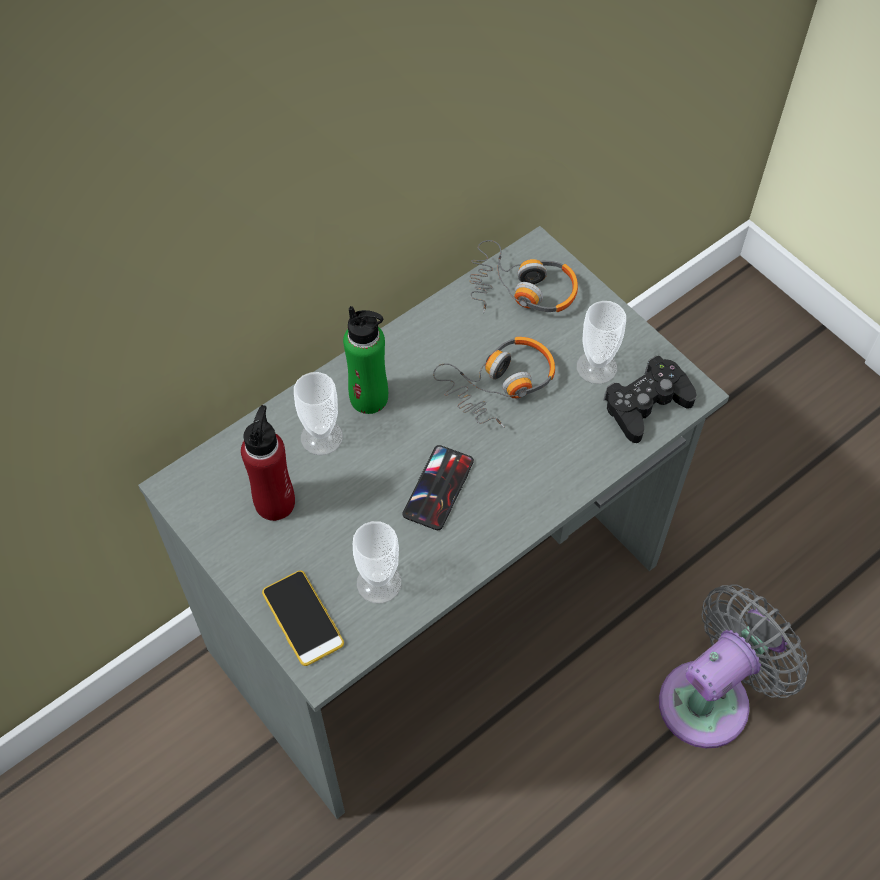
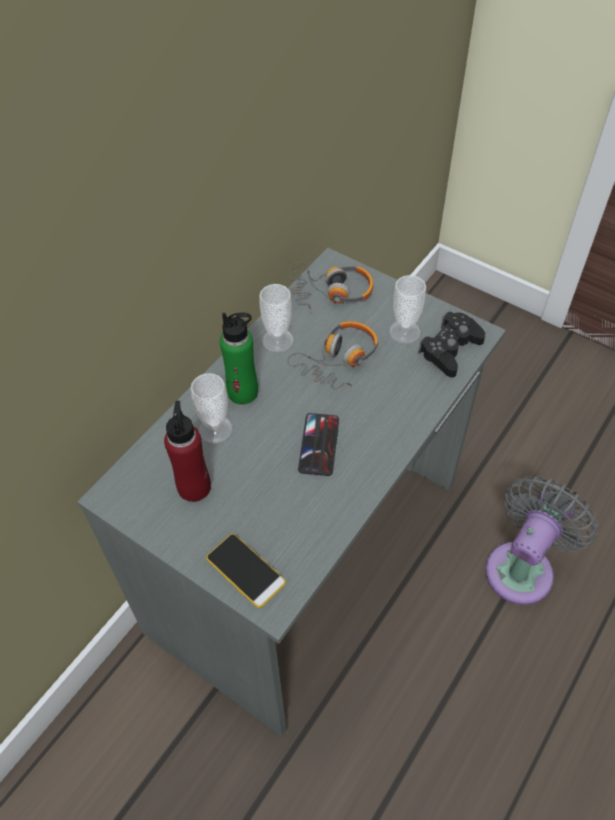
camera: 15 degrees left, 5 degrees down
(379, 583) = (297, 527): cup -> cup (278, 340)

